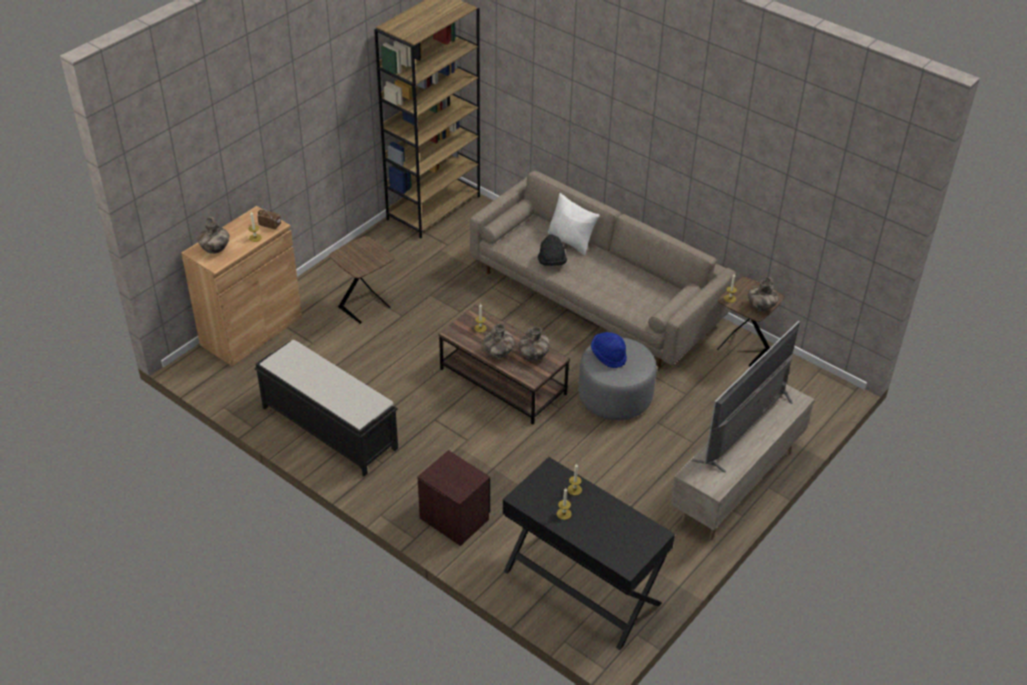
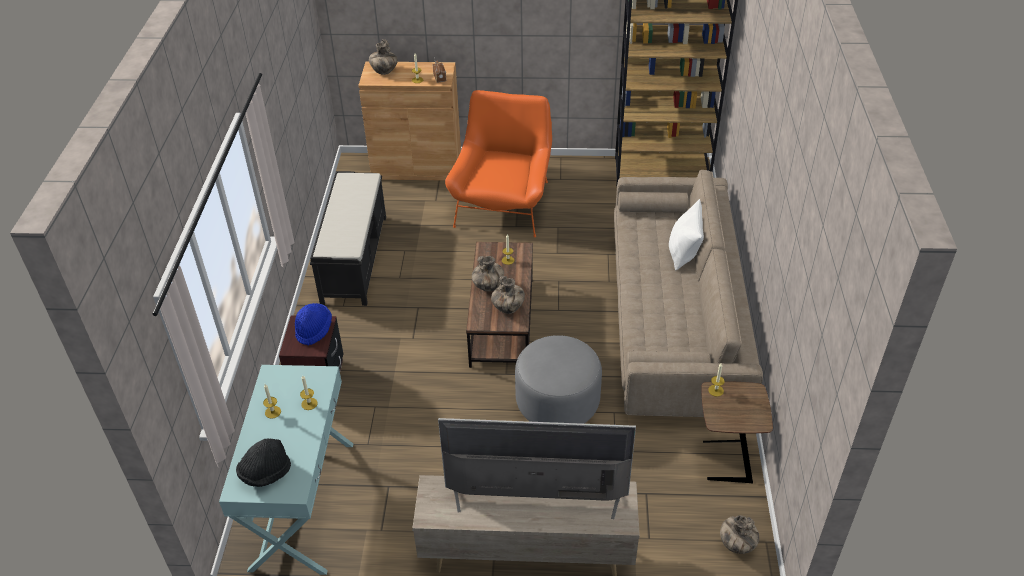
camera: 55 degrees right, 0 degrees up
(366, 307) = (503, 204): brown side table -> orange armchair
(551, 262) = (641, 256): black hat -> black hat (265, 473)
(581, 587) = (302, 504): black console table -> turquoise console table
(608, 356) = (554, 353): blue hat -> blue hat (314, 330)
(760, 307) = (730, 420): vase -> vase (736, 544)

